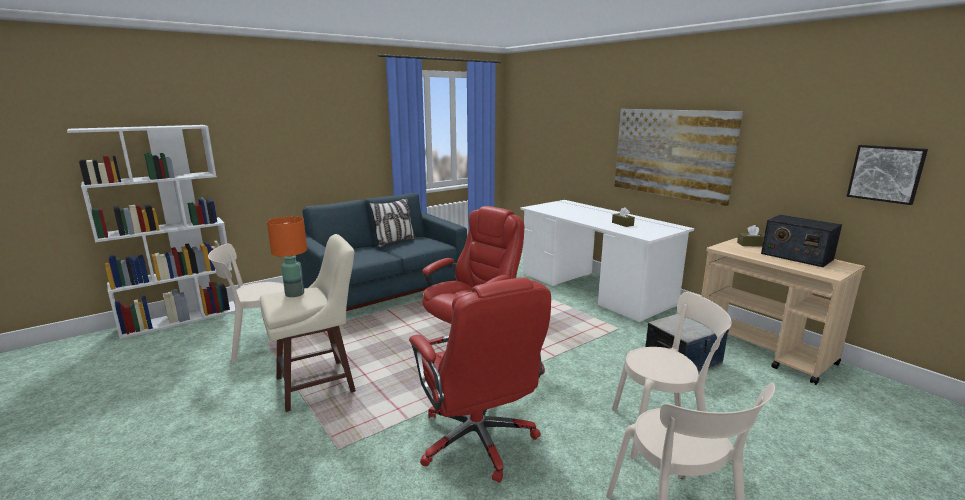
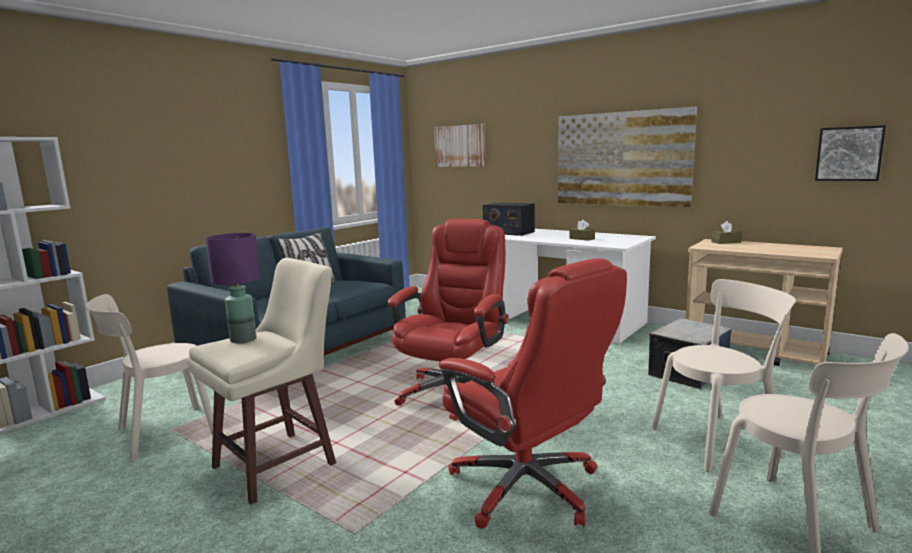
camera: 15 degrees left, 5 degrees down
(295, 294) = (244, 339): orange table lamp -> purple table lamp
(542, 126) = (460, 146): none -> picture
(796, 256) = (777, 246): radio -> radio (508, 232)

